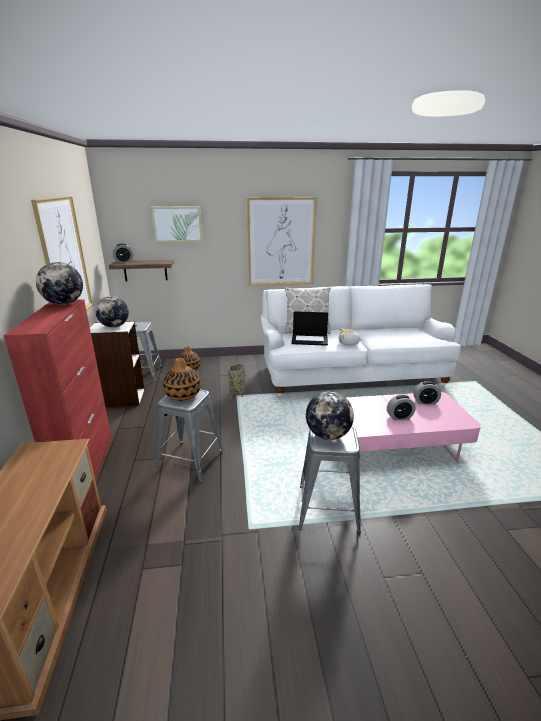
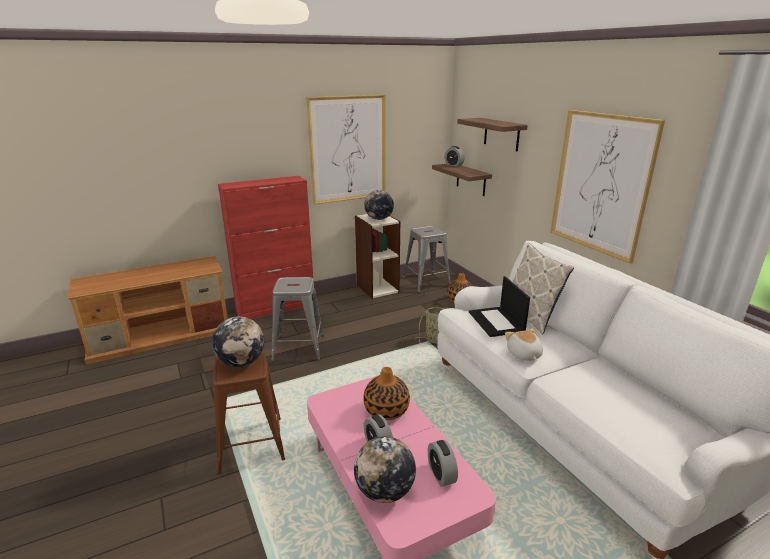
camera: 70 degrees right, 0 degrees up
(64, 304) = (290, 179): globe -> globe (384, 491)
(177, 224) = (501, 134): picture -> shelf
(183, 395) = (295, 283): vase -> vase (386, 410)
(328, 508) = (251, 444): grey stool -> brown stool

